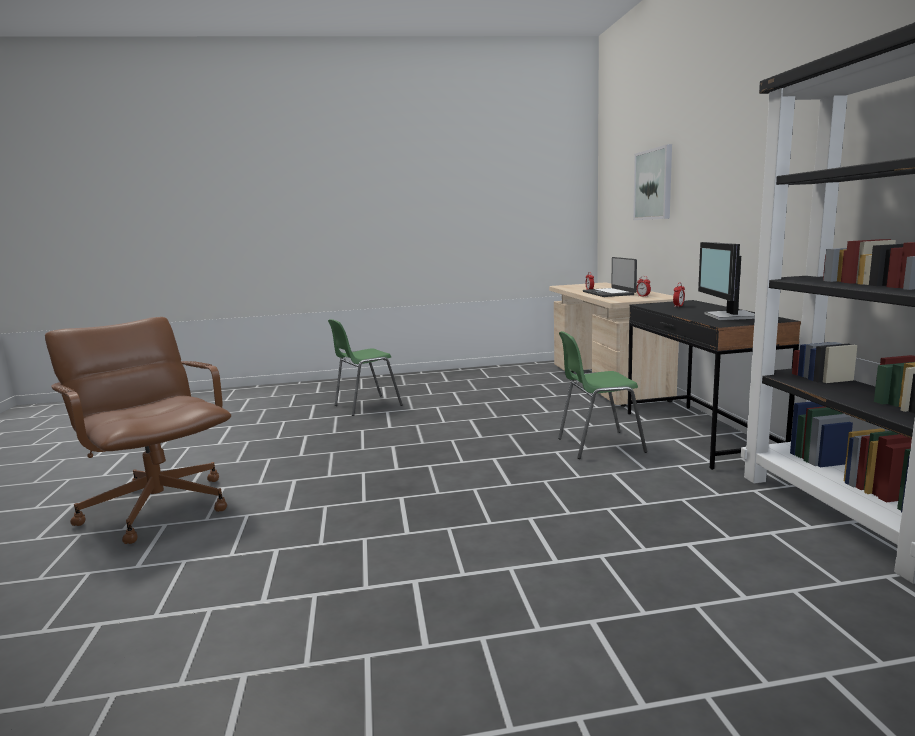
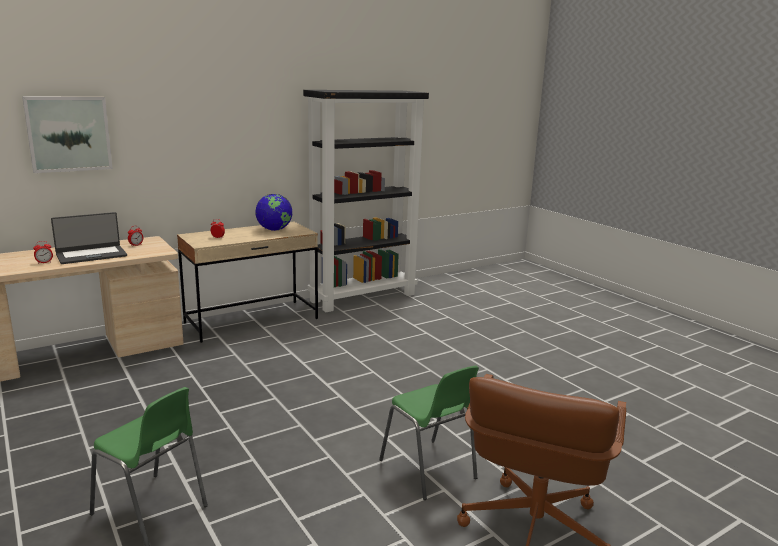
camera: 115 degrees left, 5 degrees up
(598, 445) = (283, 349): green chair -> green chair (429, 470)
(698, 434) = (252, 321): black desk -> beige desk
(729, 316) = (274, 230): monitor -> globe

